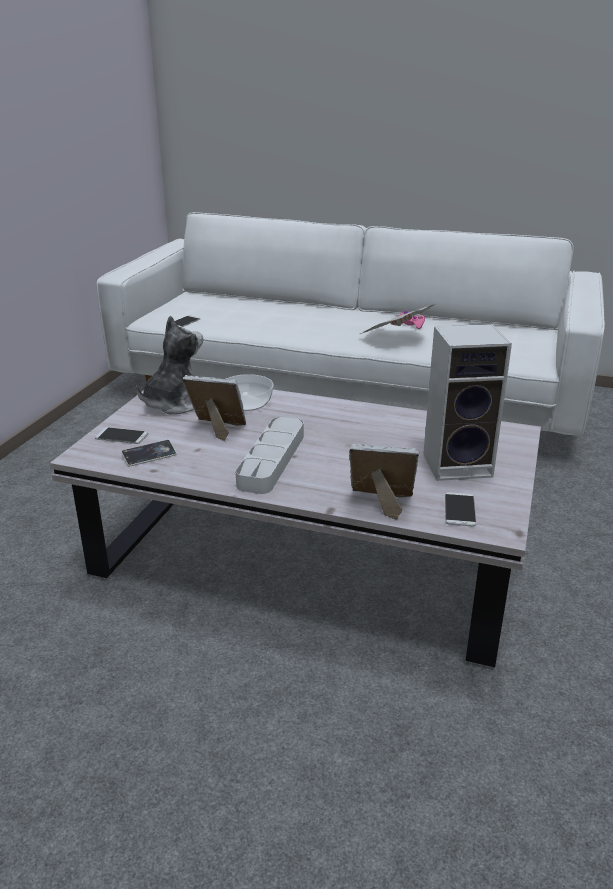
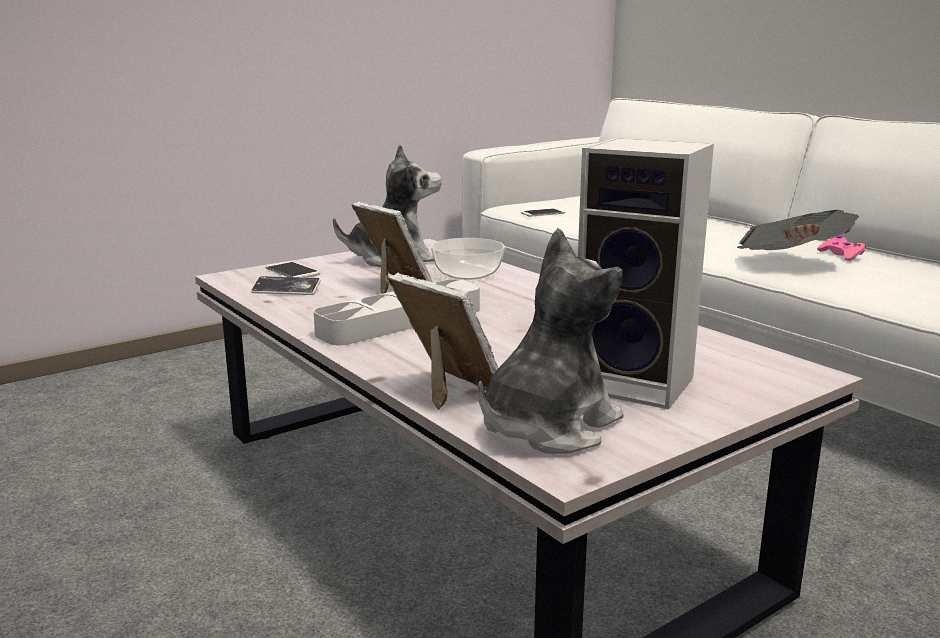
camera: 35 degrees right, 10 degrees down
(459, 510) = (547, 427): phone -> plush toy

